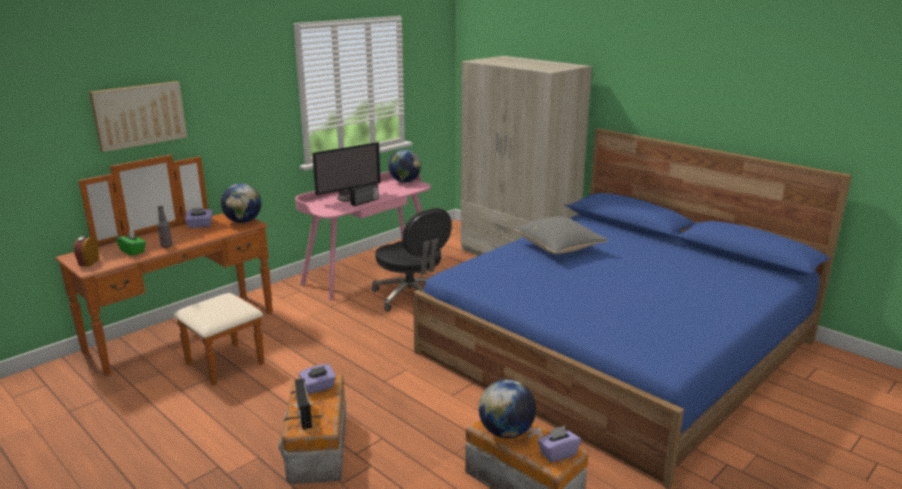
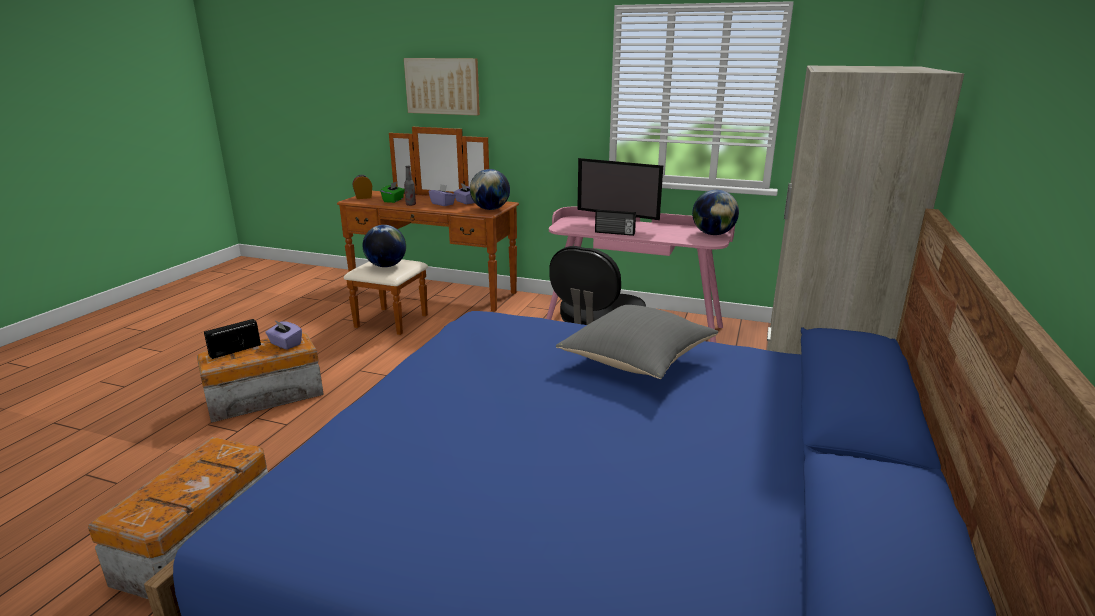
camera: 65 degrees right, 0 degrees up
(506, 432) = (198, 463): globe -> globe (386, 266)
(558, 453) = (143, 512): purple tissue box -> purple tissue box (443, 204)

